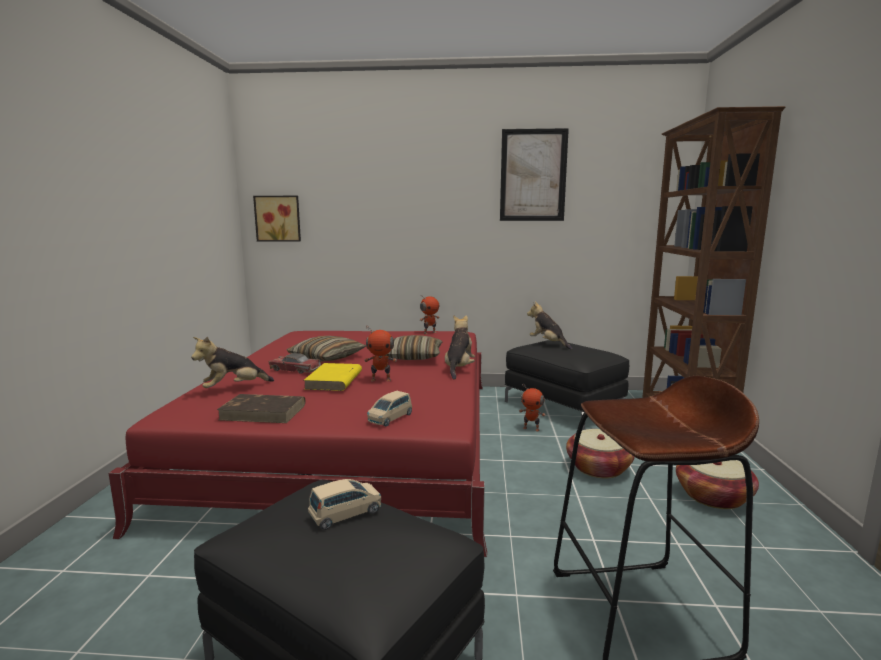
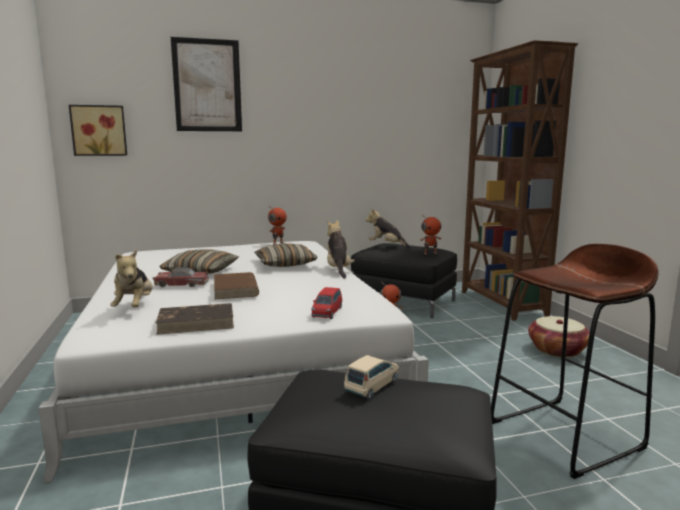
camera: 20 degrees left, 0 degrees up
(233, 388) = (134, 306): plush toy -> plush toy turned 45 degrees counterclockwise
(334, 380) = (236, 289): yellow book -> brown book
(354, 440) = (236, 352): red bed -> white bed
(381, 380) = (279, 284): toy robot -> toy robot (430, 253)
(390, 418) = (327, 312): beige toy car -> red toy car
(533, 175) = (360, 92): picture -> picture (207, 85)
(598, 468) = (465, 343): basket -> none

